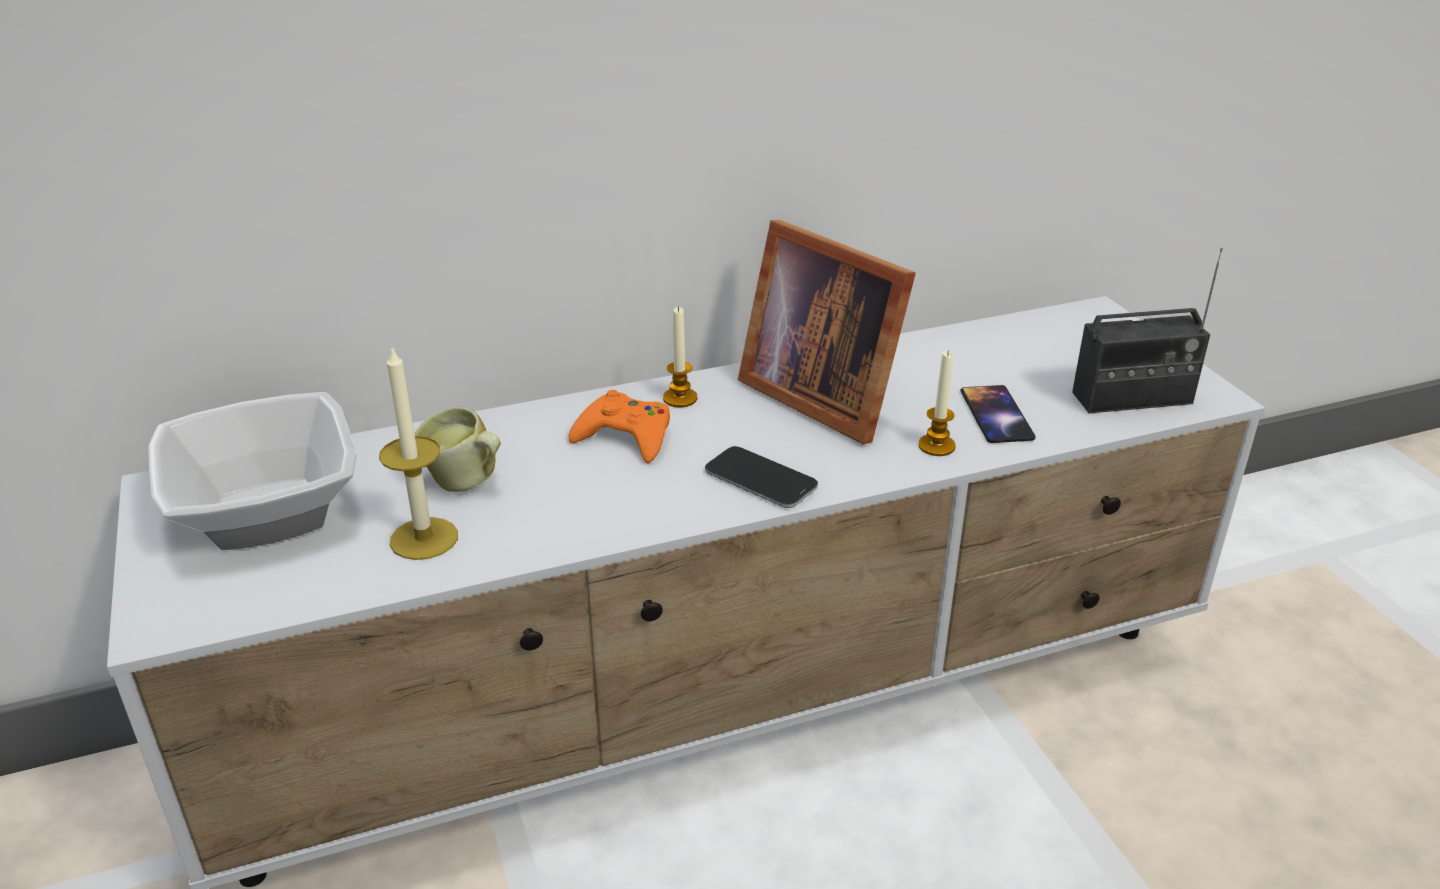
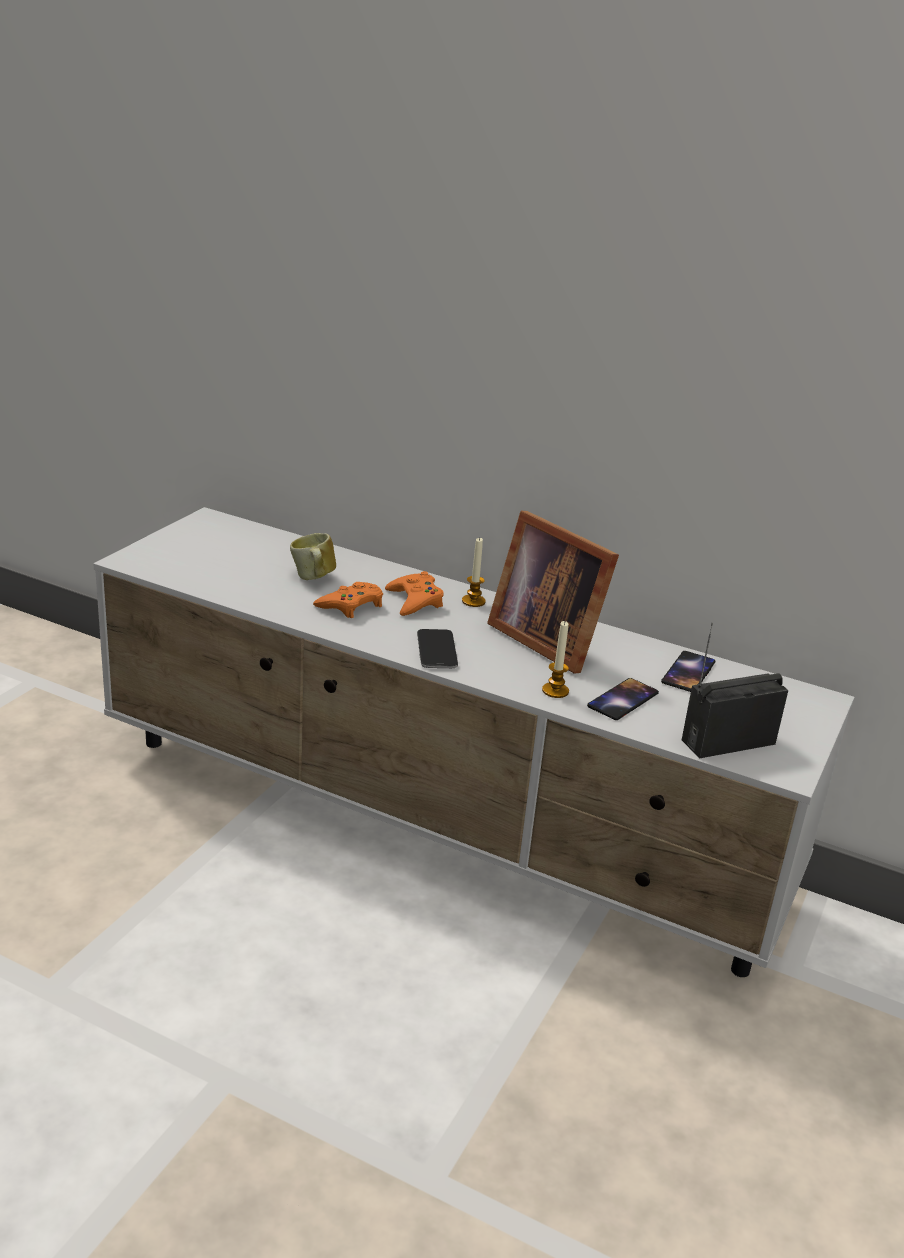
camera: 45 degrees right, 5 degrees down
(264, 514) = (223, 546): bowl -> none
(424, 538) = (259, 587): candle -> none
(574, 488) = (351, 605): none -> orange game controller
(821, 395) = (546, 639): picture frame -> picture frame turned 45 degrees counterclockwise
(980, 351) = (688, 672): none -> phone
(1132, 398) = (728, 742): radio -> radio turned 120 degrees clockwise

